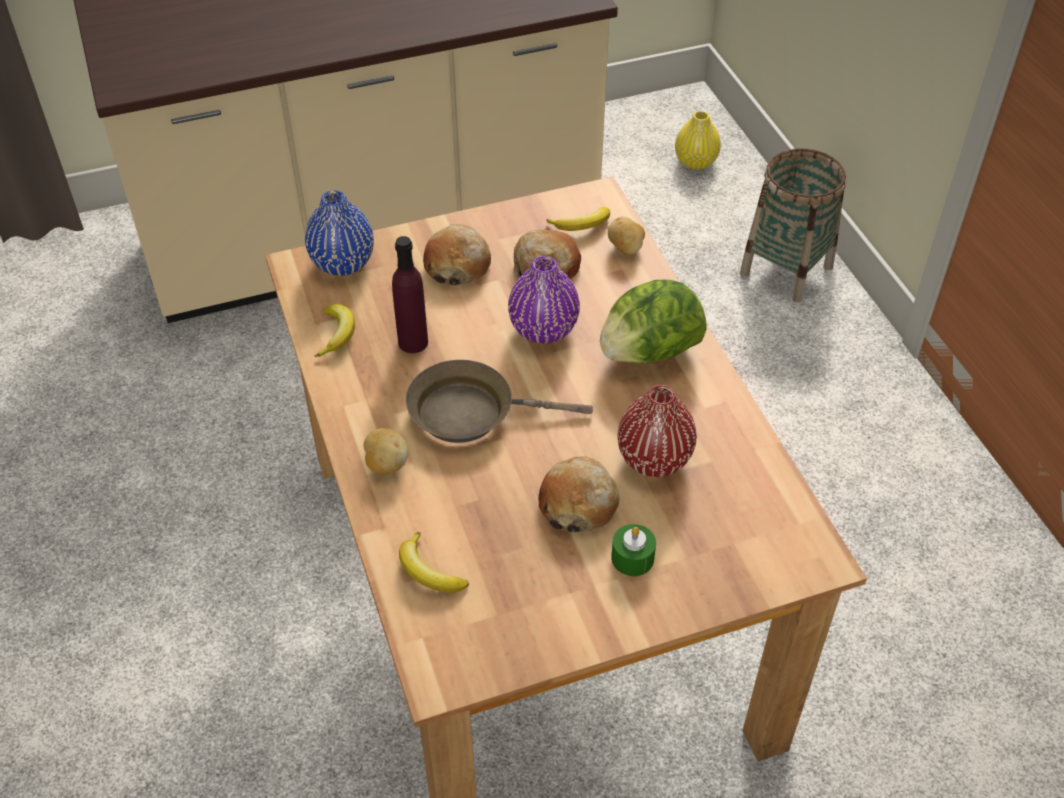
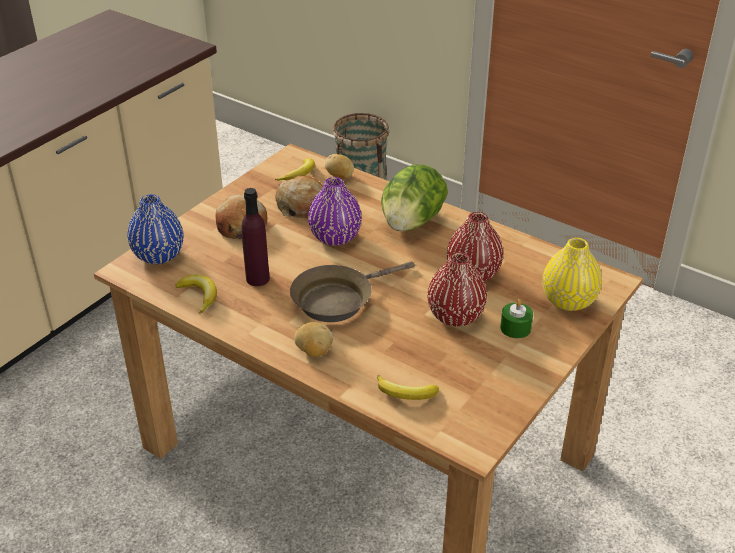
camera: 35 degrees left, 10 degrees down
(578, 504) = (455, 316): bread -> red vase
(695, 162) = (251, 166): yellow vase -> yellow vase (568, 301)

